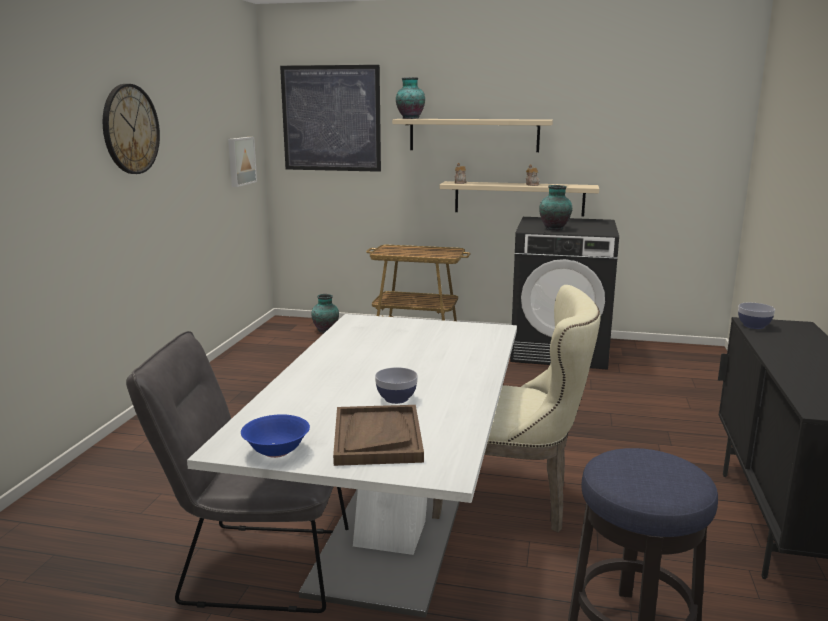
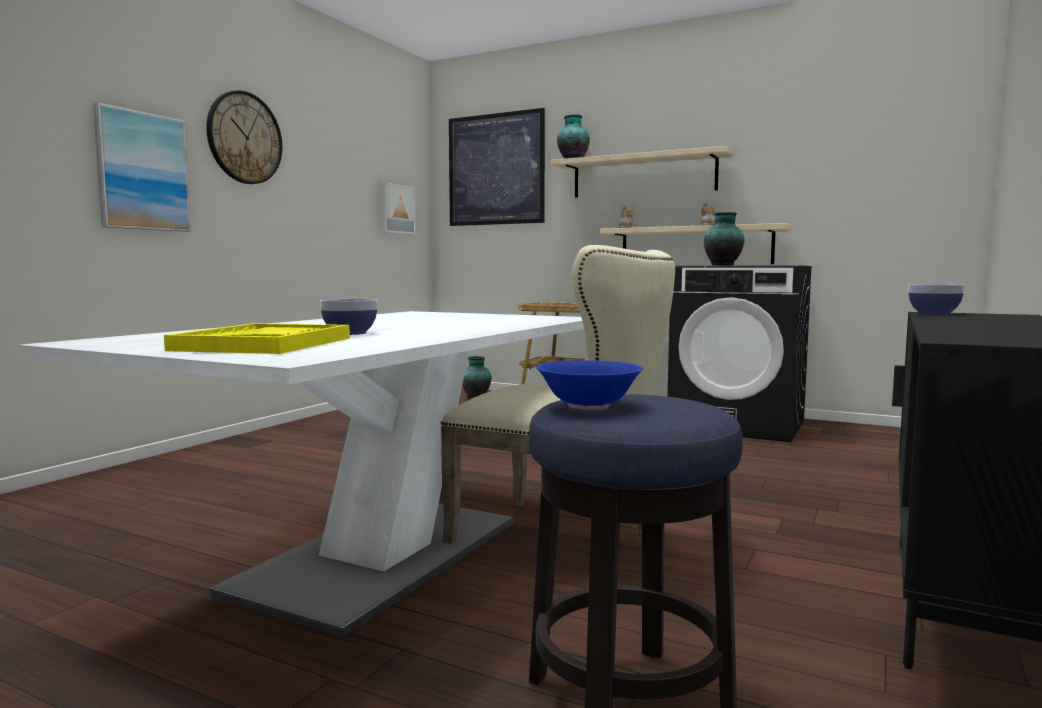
camera: 15 degrees right, 10 degrees down
(61, 188) = (142, 171): none -> picture
(255, 566) = (194, 562): grey chair -> none
(276, 451) = (126, 344): blue bowl -> blue bowl (588, 406)
(377, 437) = (265, 344): brown tray -> yellow tray

